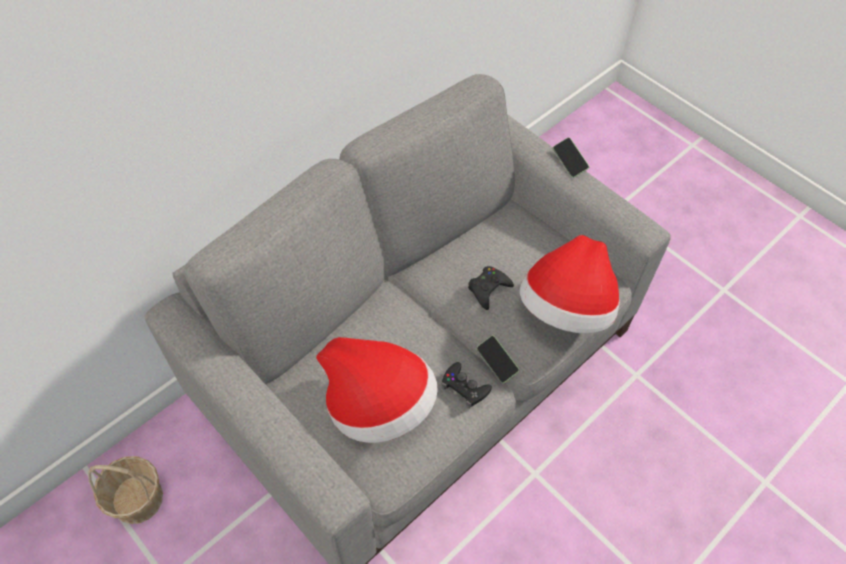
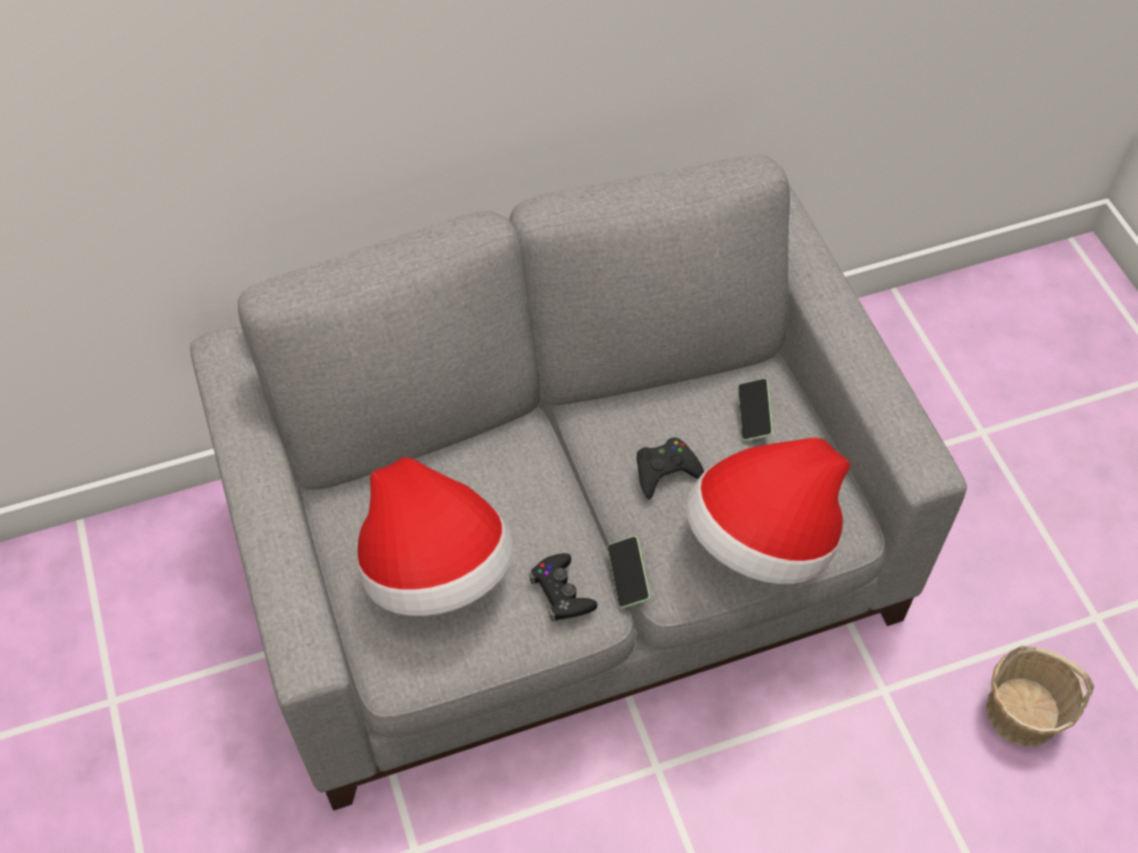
camera: 25 degrees right, 0 degrees up
(137, 499) = (123, 585): basket -> basket (1022, 711)
(569, 161) = (867, 327): phone -> phone (753, 415)

